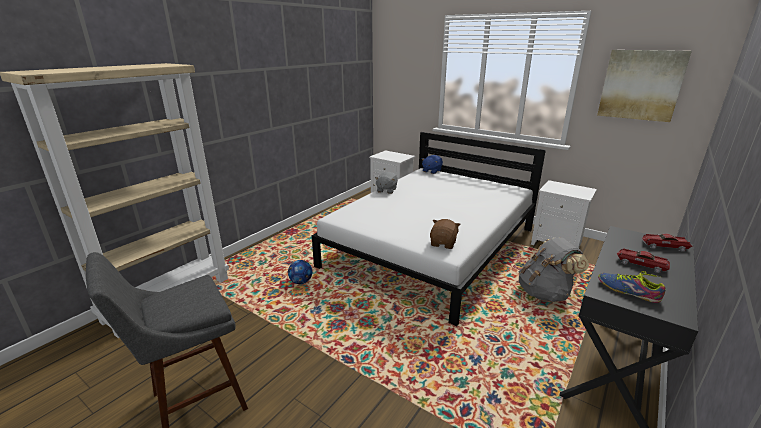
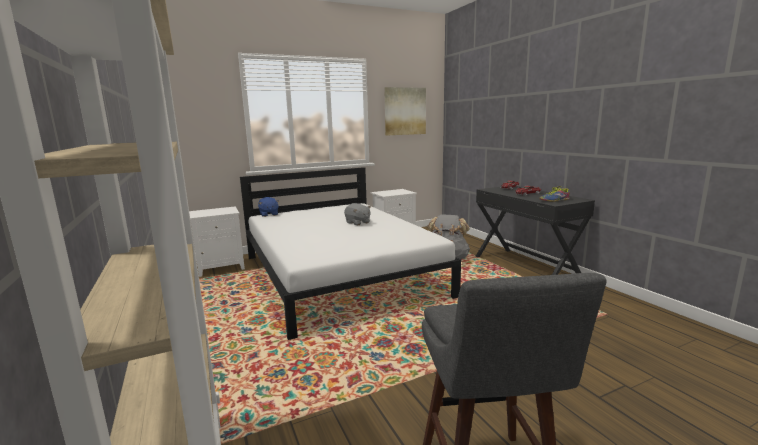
camera: 60 degrees left, 10 degrees down
(301, 282) = (308, 356): football -> none
(386, 190) = (277, 234): grey plush toy -> grey plush toy (357, 222)
(443, 243) = (416, 237): brown plush toy -> none

